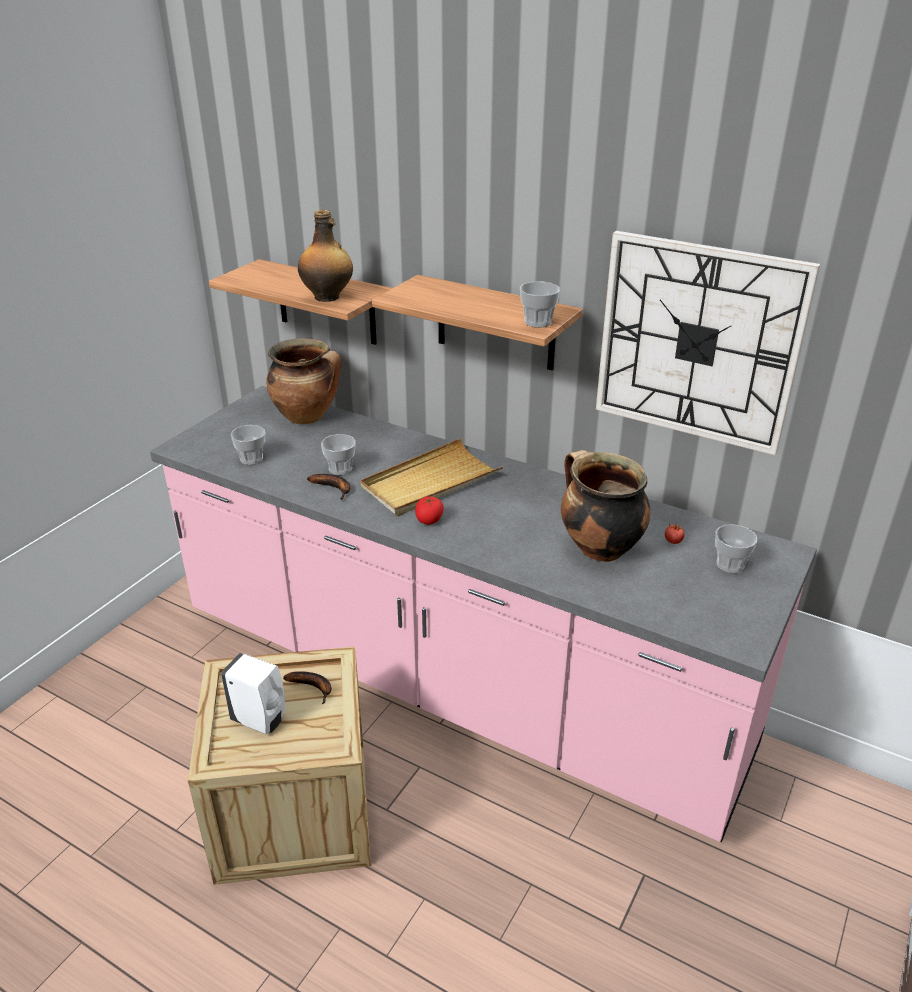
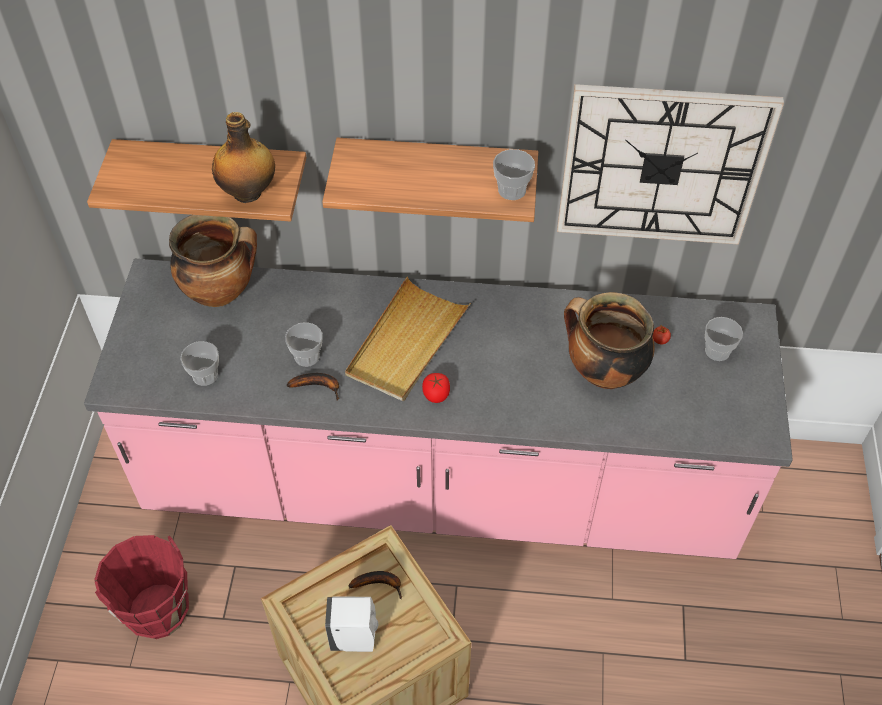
camera: 25 degrees left, 20 degrees up
(156, 690) = (158, 611): none -> red bucket

